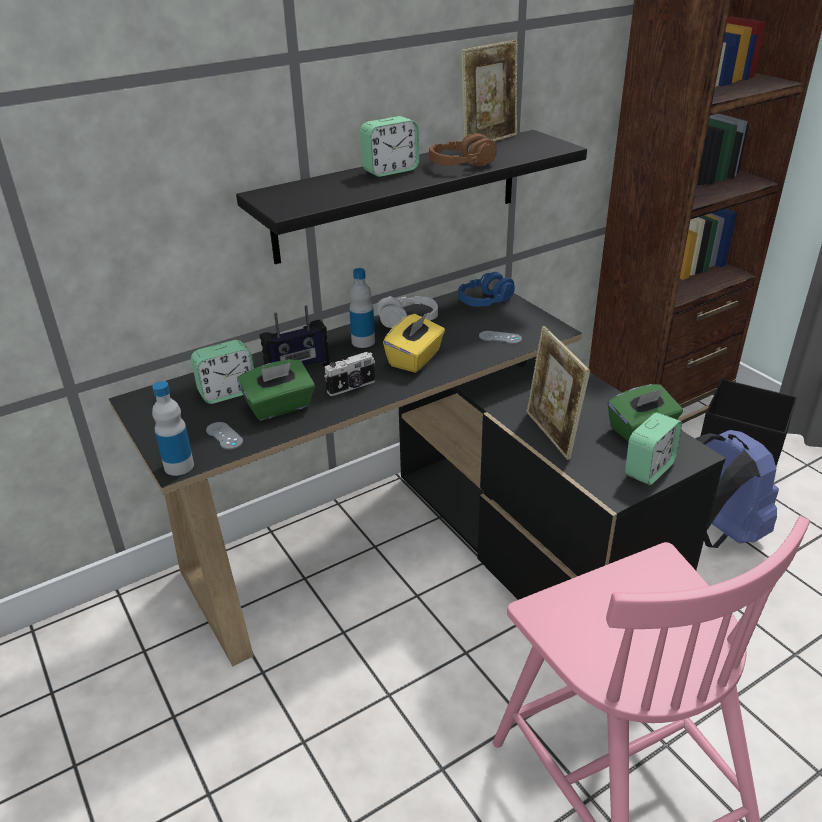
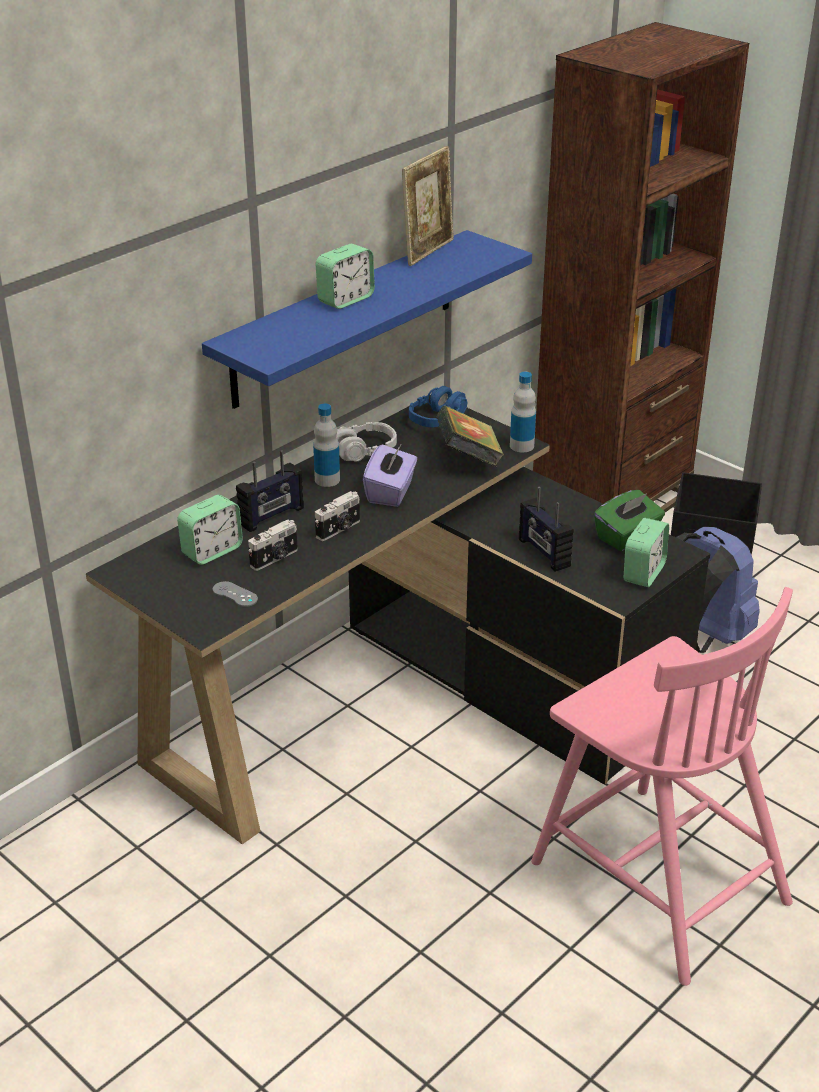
camera: 15 degrees left, 0 degrees up
(179, 466) = (206, 628): bottle -> bottle (521, 446)
(279, 407) = (275, 559): green tissue box -> camera
(399, 195) = (345, 318): black shelf -> blue shelf
(415, 359) = (391, 492): yellow tissue box -> purple tissue box
(461, 164) = (415, 285): brown headphones -> none
(500, 338) = (468, 459): grey game controller -> book
(551, 435) = (543, 553): picture frame -> radio

